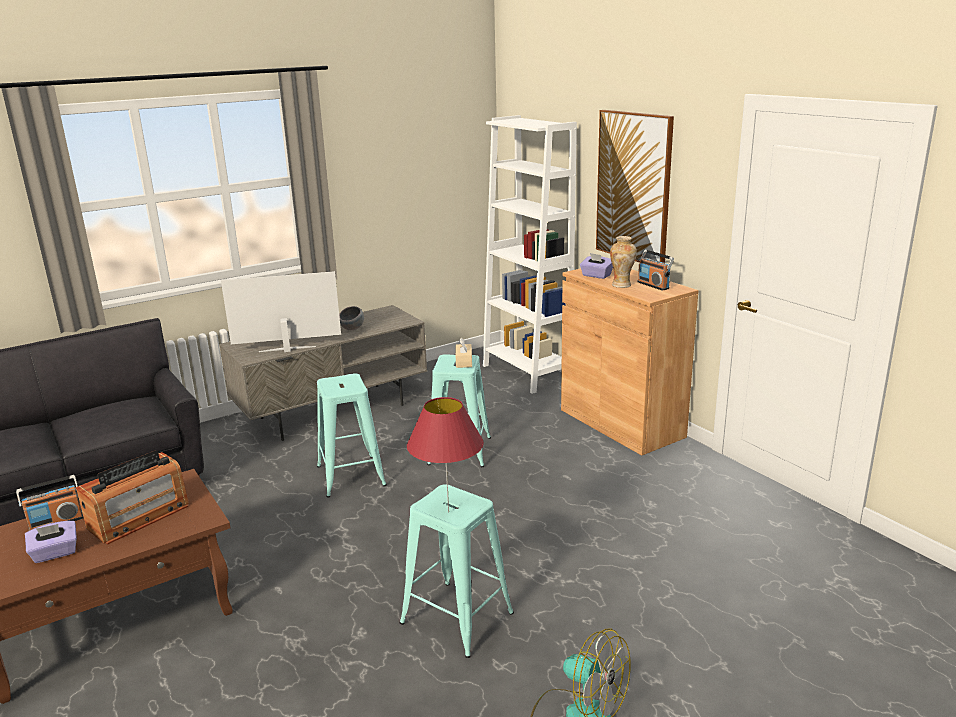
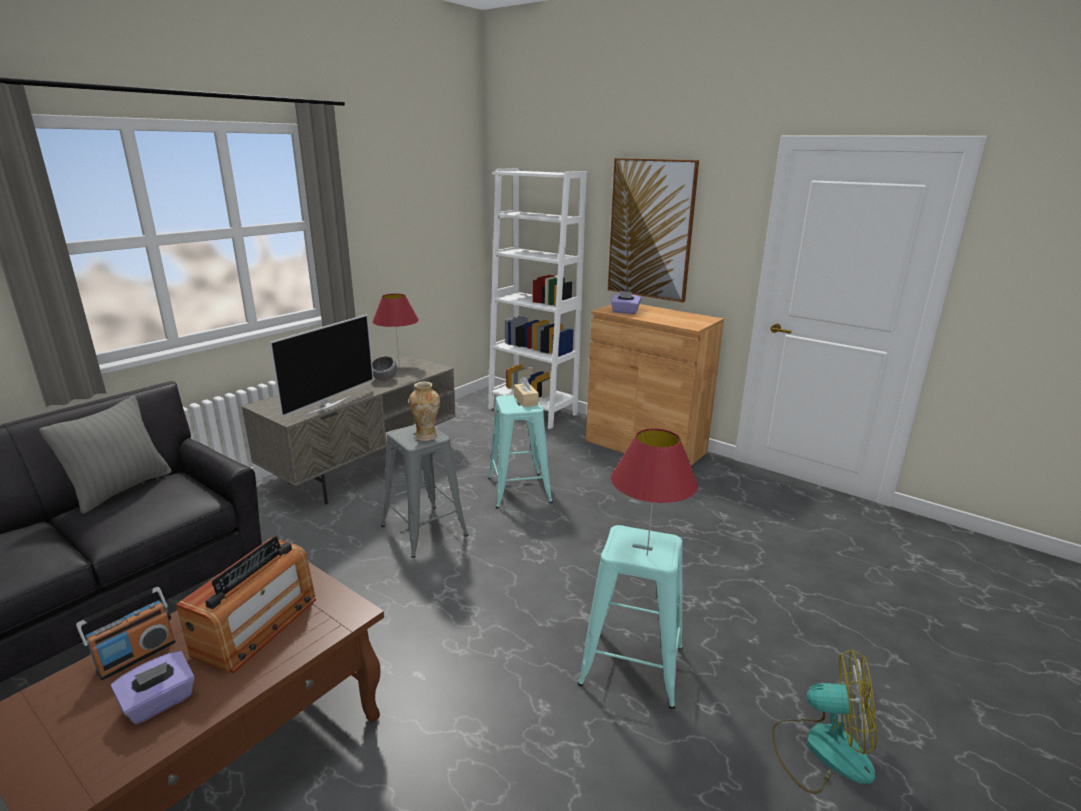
camera: 20 degrees left, 0 degrees up
(103, 404) = (121, 489): none -> grey pillow
(287, 350) = (328, 405): television -> television turned 150 degrees clockwise
(351, 476) = (424, 530): turquoise stool -> grey stool
(375, 315) = (399, 365): none -> red table lamp
(622, 285) = (657, 318): vase -> vase (426, 437)
(653, 285) = (683, 317): radio -> none

